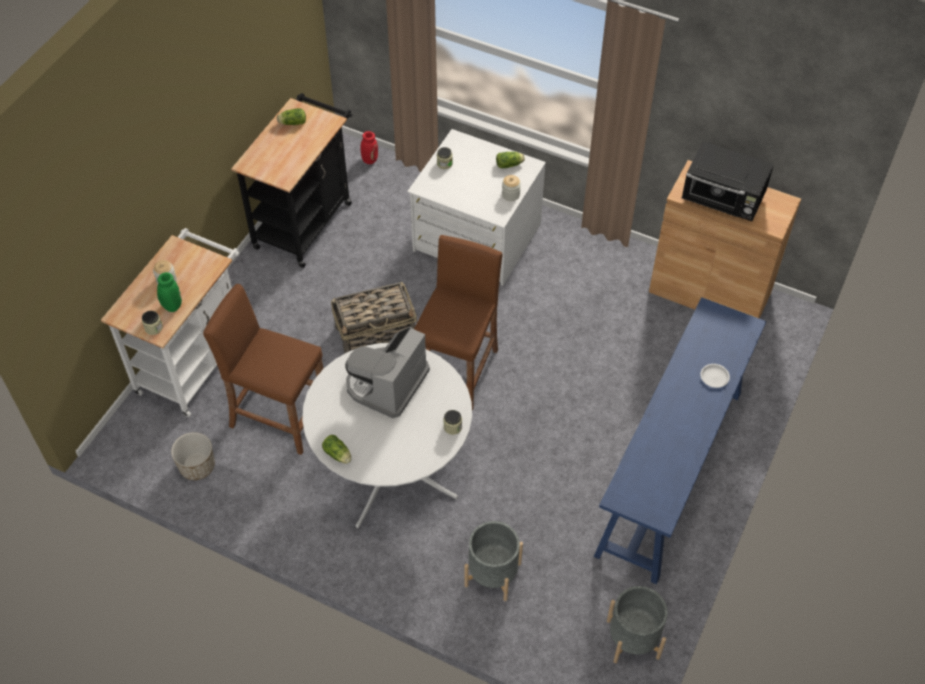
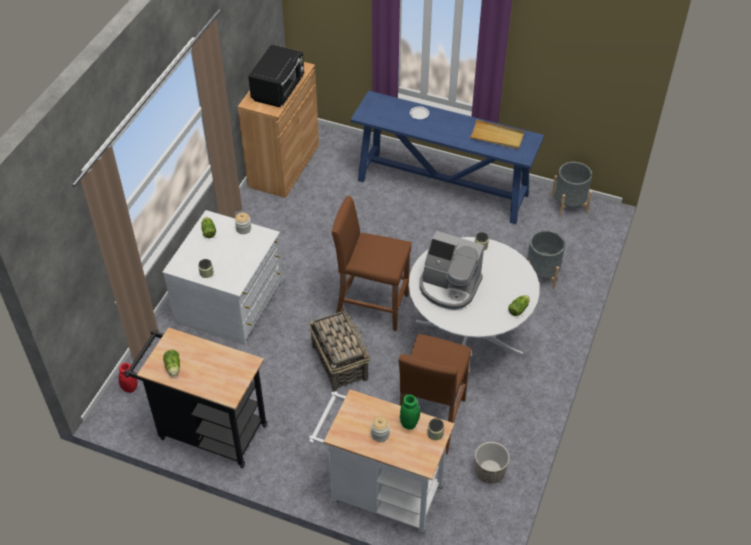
camera: 95 degrees left, 5 degrees down
(664, 469) = (497, 137): none -> beige tray

